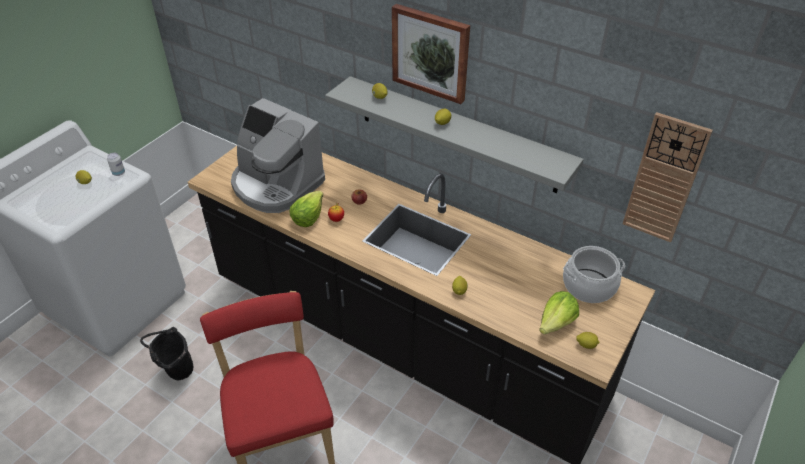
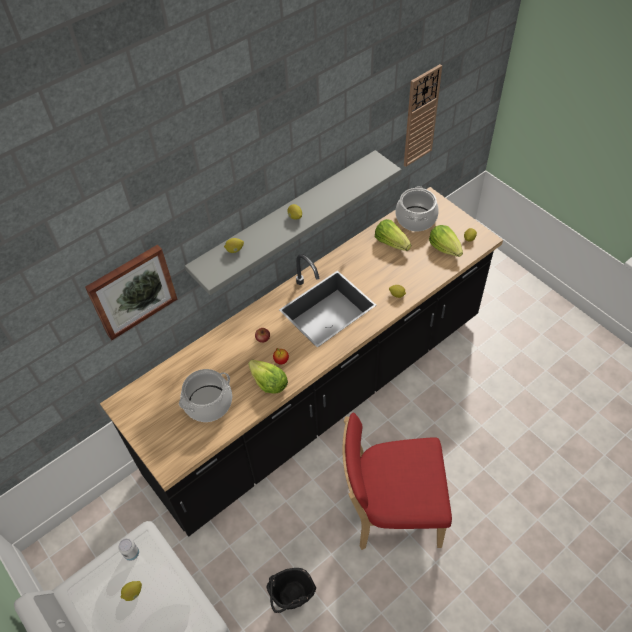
camera: 70 degrees left, 10 degrees up
(276, 185) = (208, 403): coffee machine -> cooking pot
(431, 52) = (255, 178): picture -> picture (132, 291)
(536, 271) = (391, 243): none -> lettuce

